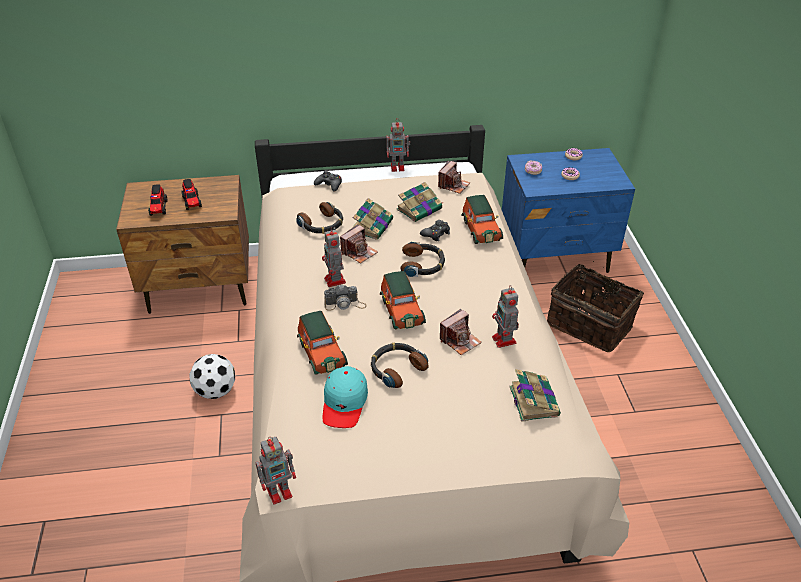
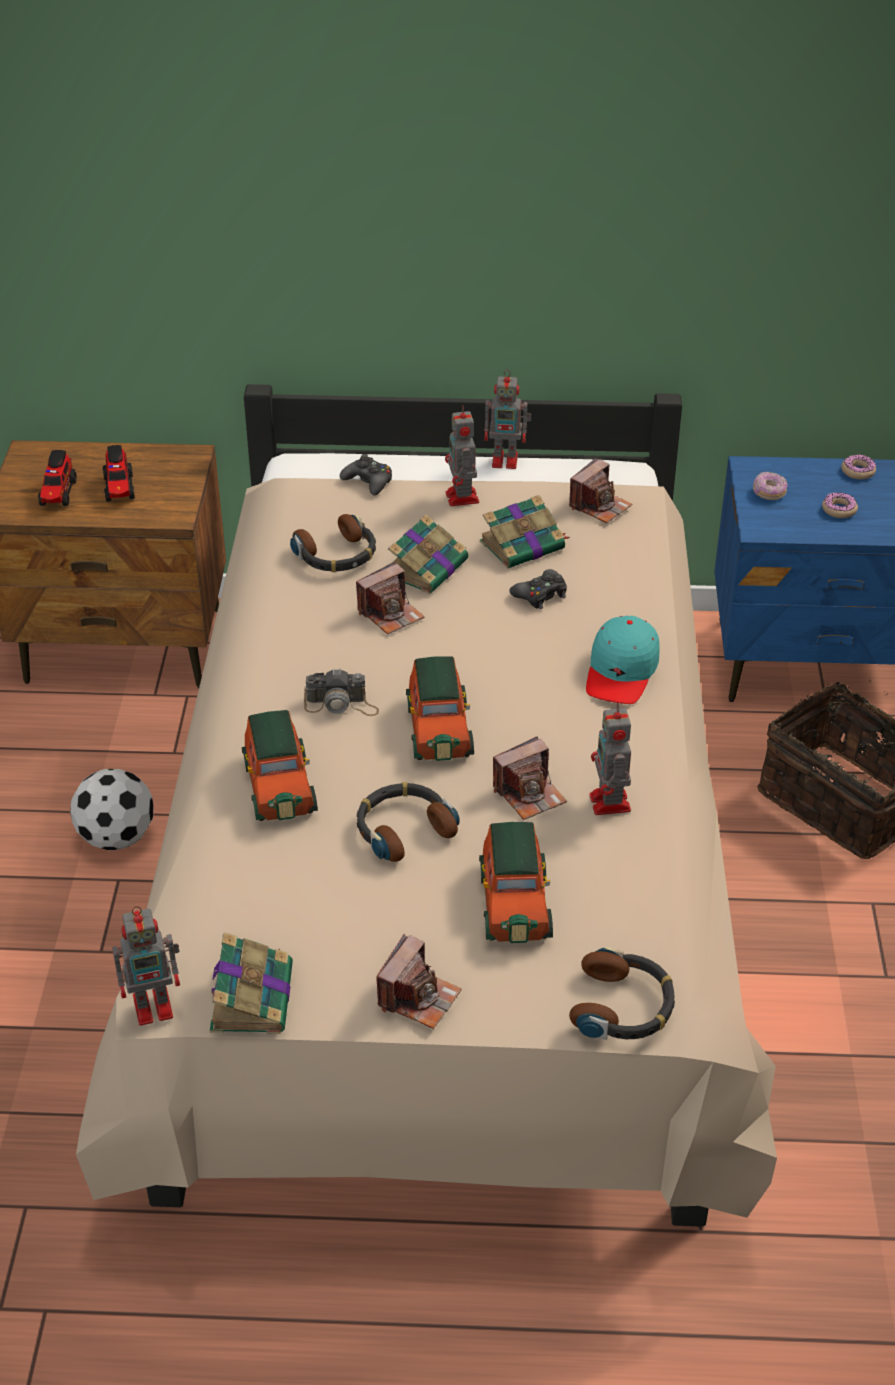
camera: 10 degrees right, 0 degrees up
(335, 281) = (334, 661): toy robot -> toy robot (462, 498)
(344, 403) = (298, 875): turquoise cap -> turquoise cap (621, 671)
(422, 264) = (500, 649): headphones -> headphones (623, 1006)
(430, 464) = (418, 997): none -> camera
(480, 229) = (626, 595): toy car -> toy car (514, 900)
(533, 400) = (631, 914): book -> book (252, 996)

